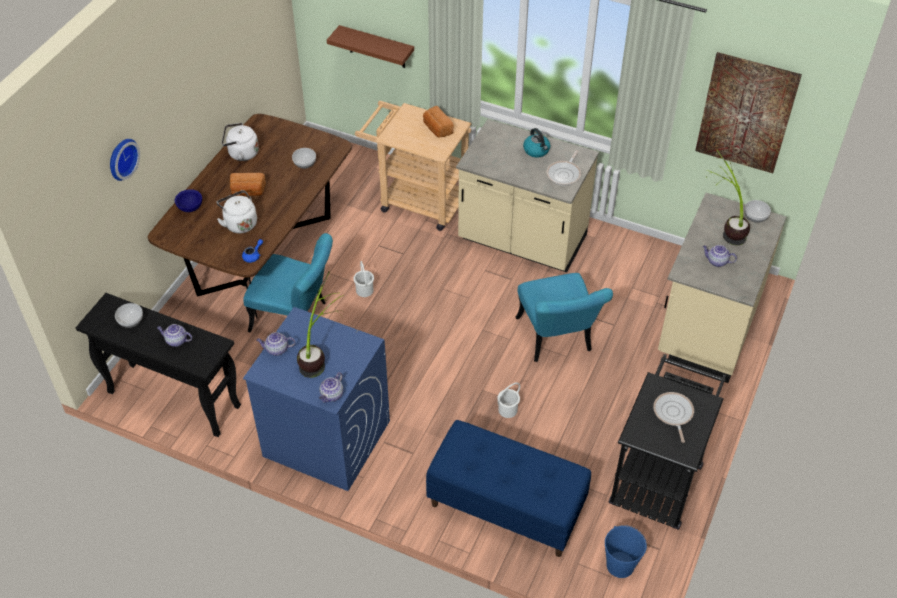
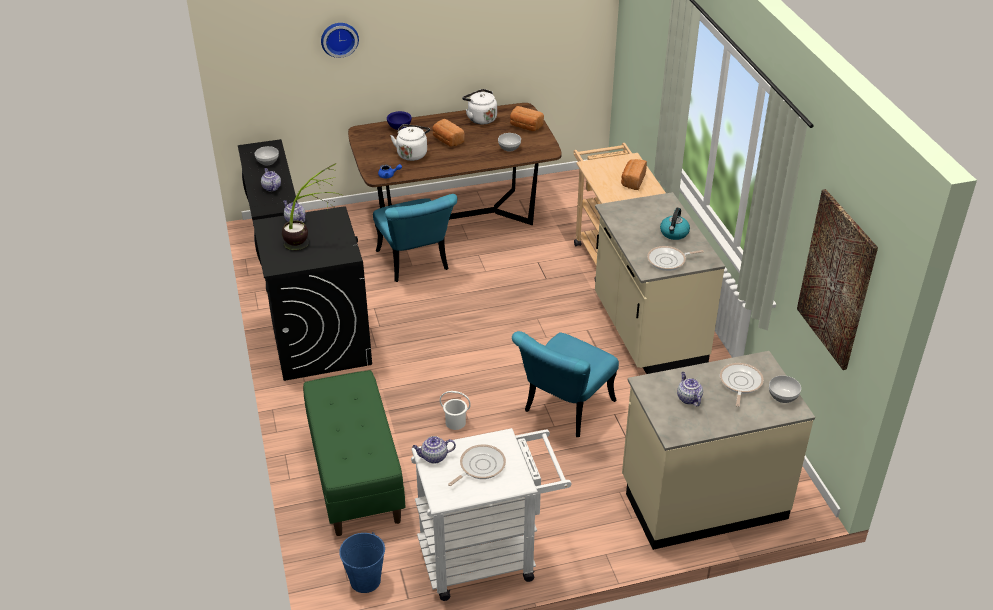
camera: 50 degrees right, 10 degrees down
(287, 137) = (525, 126): none -> bread
(326, 438) = (320, 342): blue washing machine -> black washing machine
(332, 395) = (279, 265): teapot -> teapot (433, 457)
(365, 290) = (484, 281): white bucket -> none
(377, 47) = (646, 93): brown shelf -> none
(505, 507) = (354, 475): blue bench -> green bench
(658, 476) = (488, 556): black cart -> white cart
(724, 227) = (740, 383): potted plant -> frying pan

